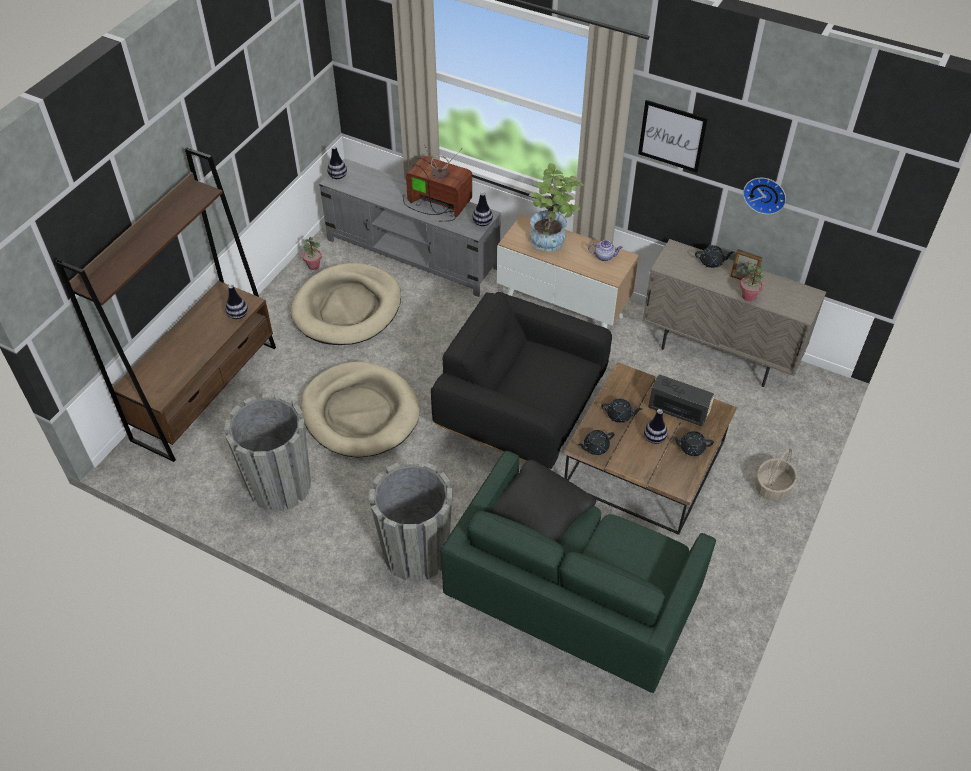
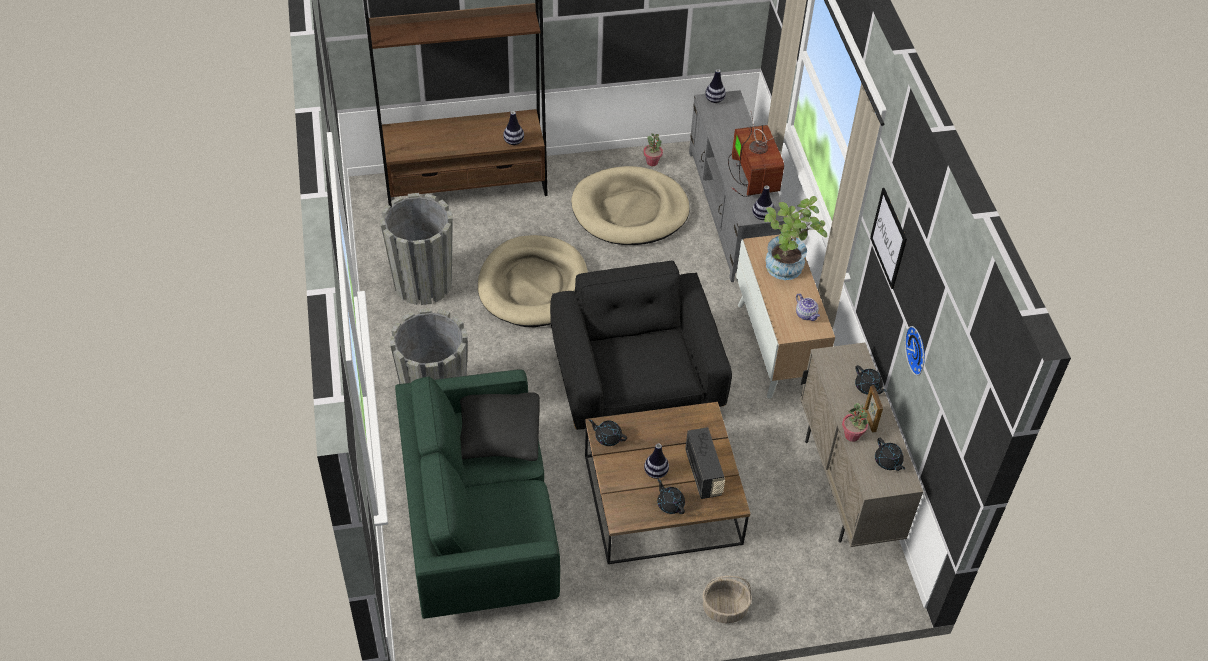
camera: 50 degrees right, 0 degrees up
(620, 415) = (658, 435): black teapot -> black teapot (888, 462)

